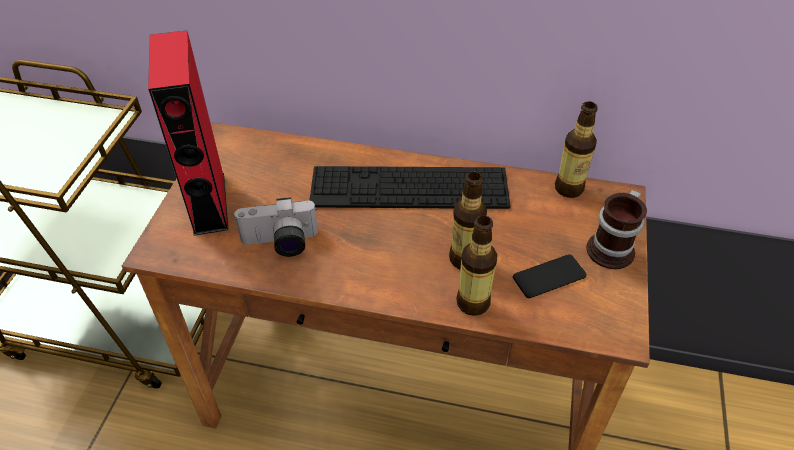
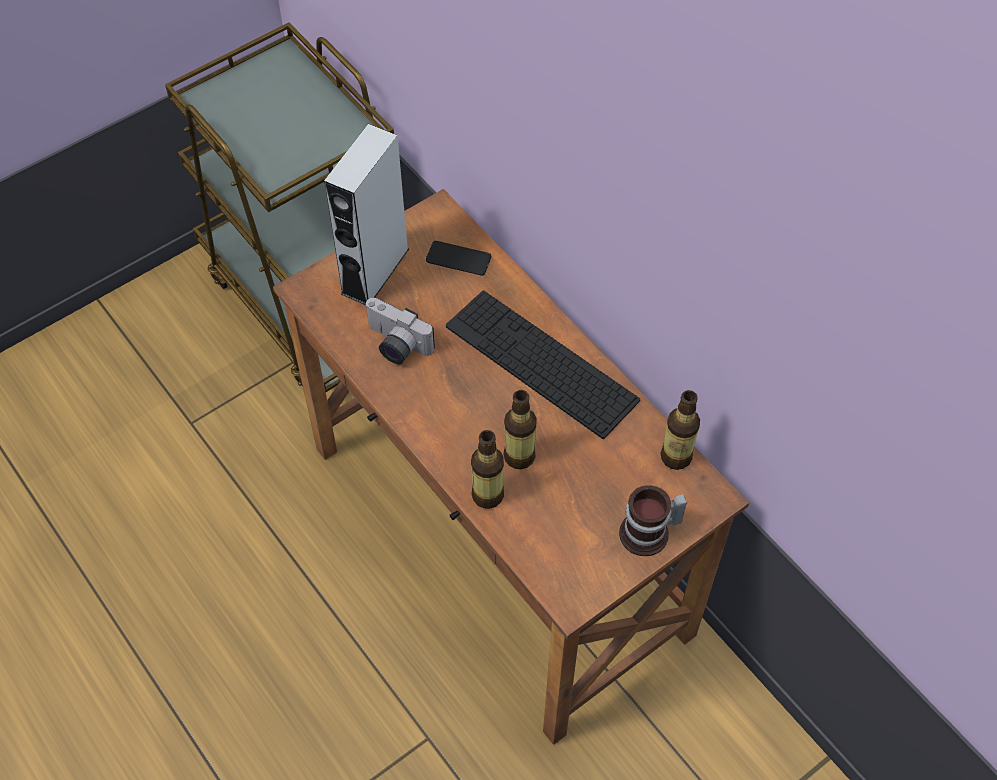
camera: 40 degrees right, 10 degrees up
(209, 203) = (375, 271): red speaker -> grey speaker
(549, 277) = (568, 518): phone -> phone (458, 259)

